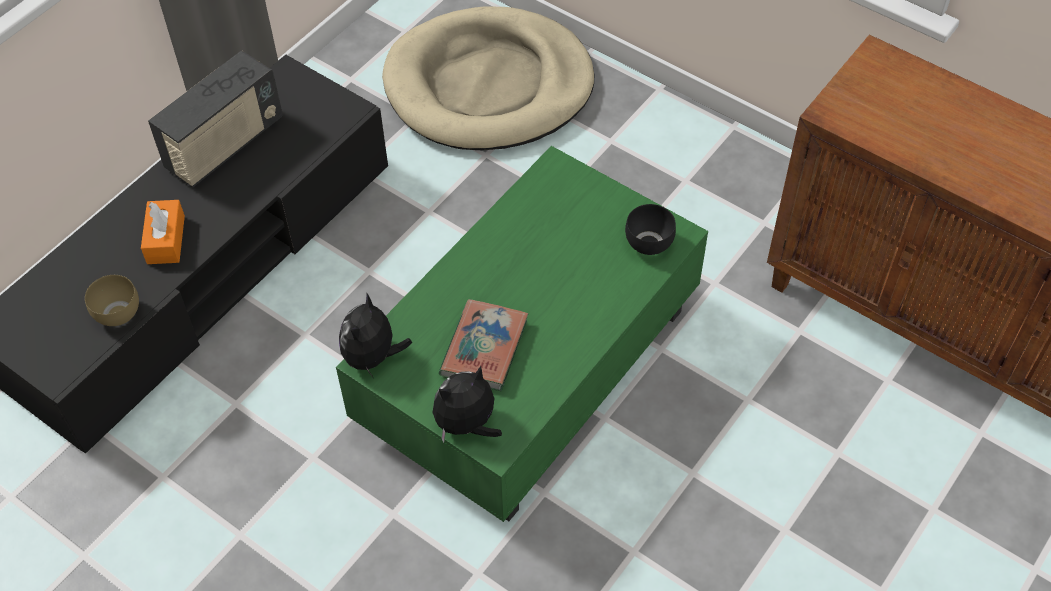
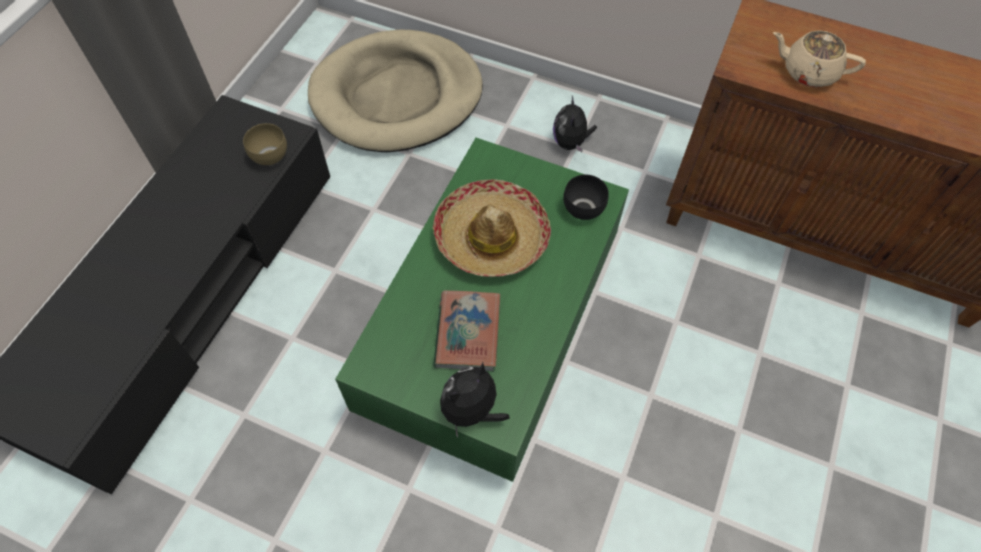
camera: 15 degrees left, 5 degrees up
(119, 315) = (114, 365): brown bowl -> brown bowl (271, 157)
(166, 240) = (146, 283): orange tissue box -> none
(225, 145) = (184, 184): radio -> none
(373, 357) = (368, 362): plush toy -> plush toy (570, 143)
(537, 255) = (491, 237): none -> hat
(907, 130) = (808, 72): none -> beige teapot

